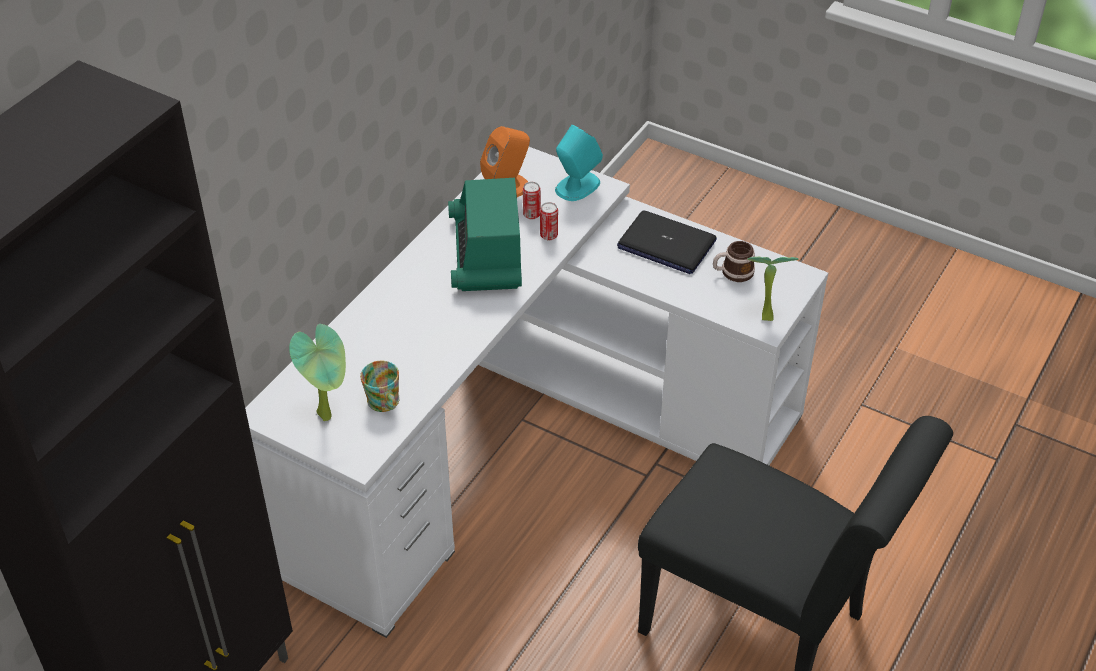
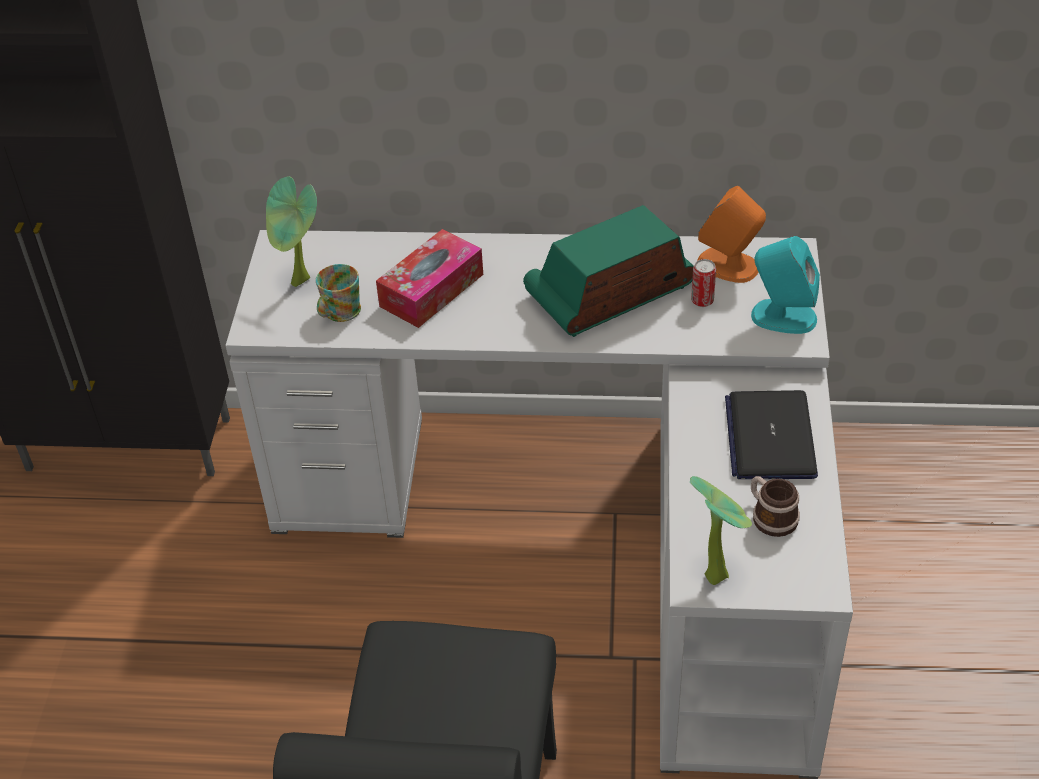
camera: 65 degrees right, 0 degrees up
(403, 342) = (431, 290): none -> tissue box
(549, 235) = (679, 327): can -> none

